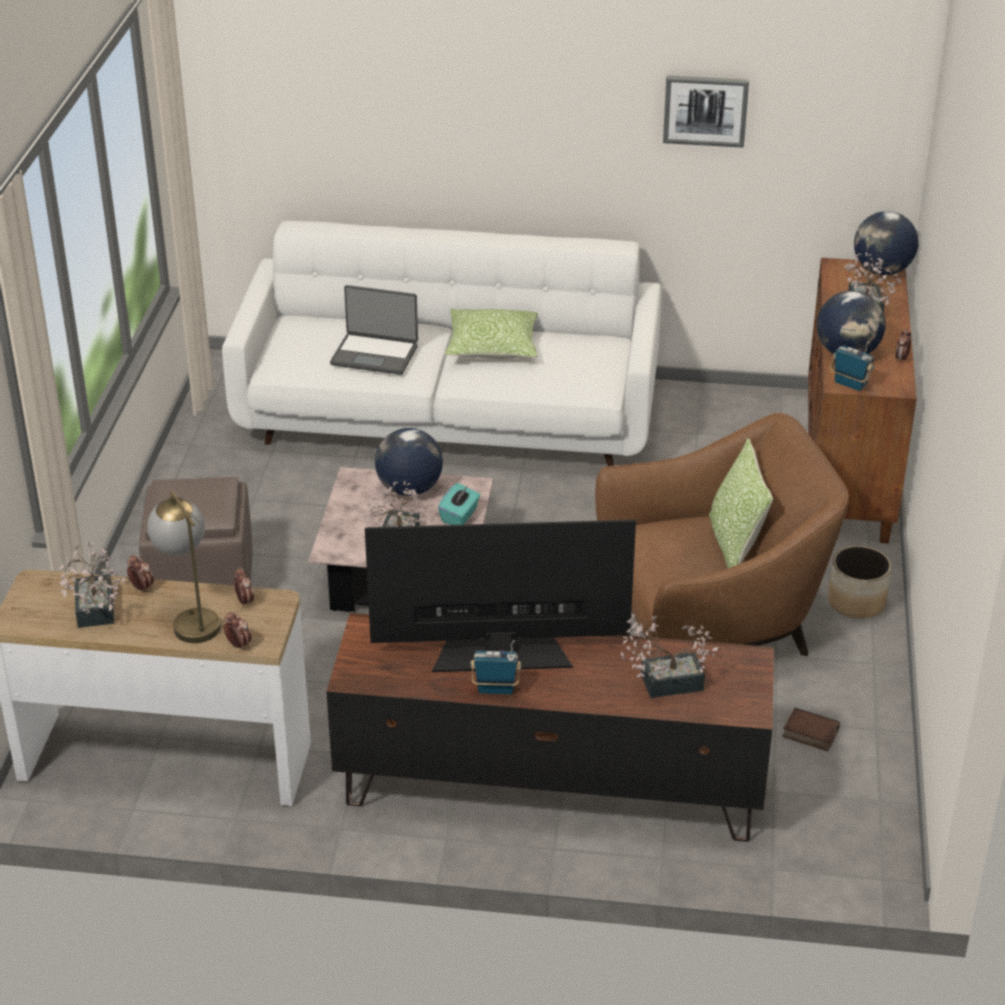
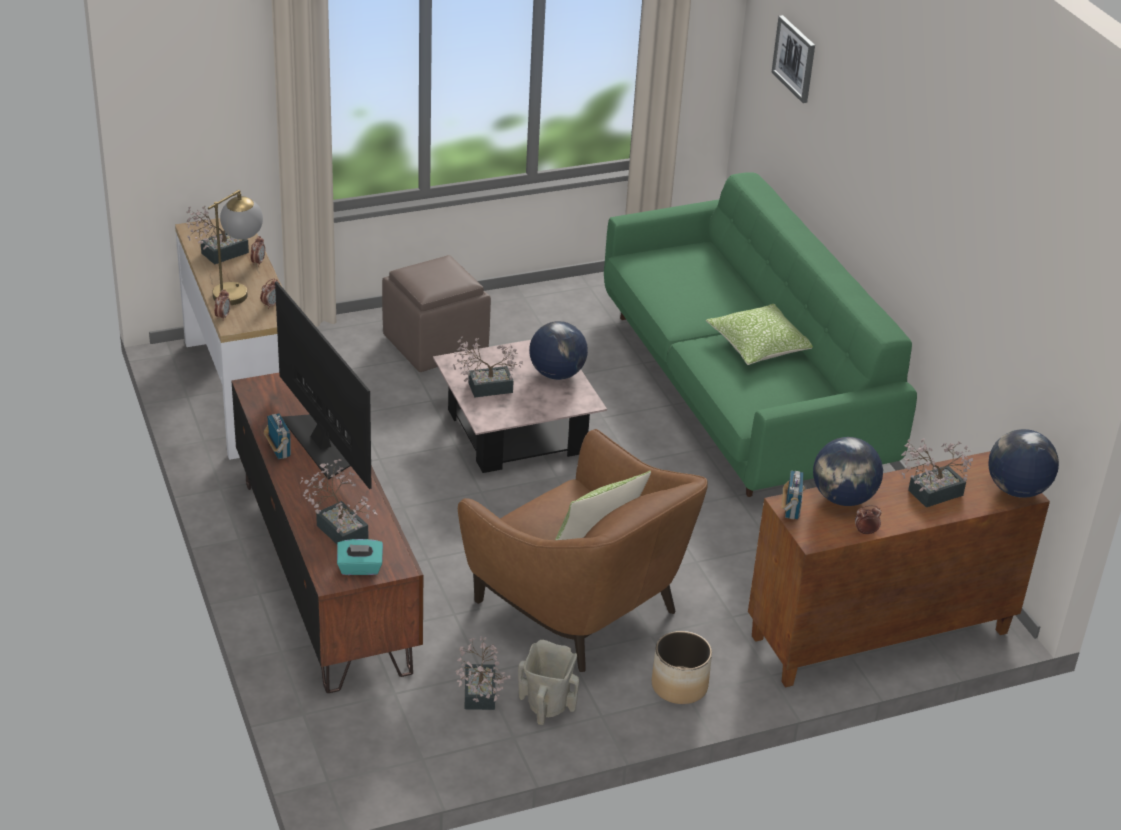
camera: 60 degrees right, 0 degrees up
(375, 354) = (688, 294): laptop -> none
(449, 417) = (738, 391): white sofa -> green sofa
(459, 516) = (543, 407): turquoise tissue box -> turquoise tissue box (360, 568)
(705, 110) = (975, 249): picture -> picture (795, 58)
(809, 734) = (479, 697): book -> potted plant
(844, 693) = (546, 707): none -> beige vase

